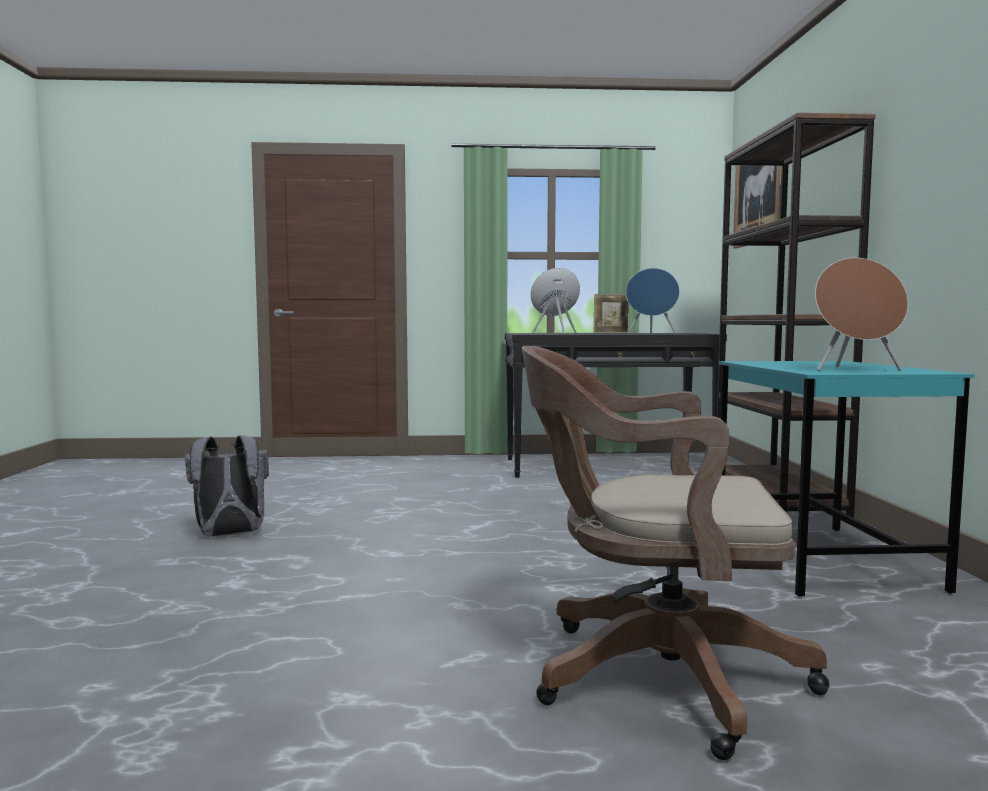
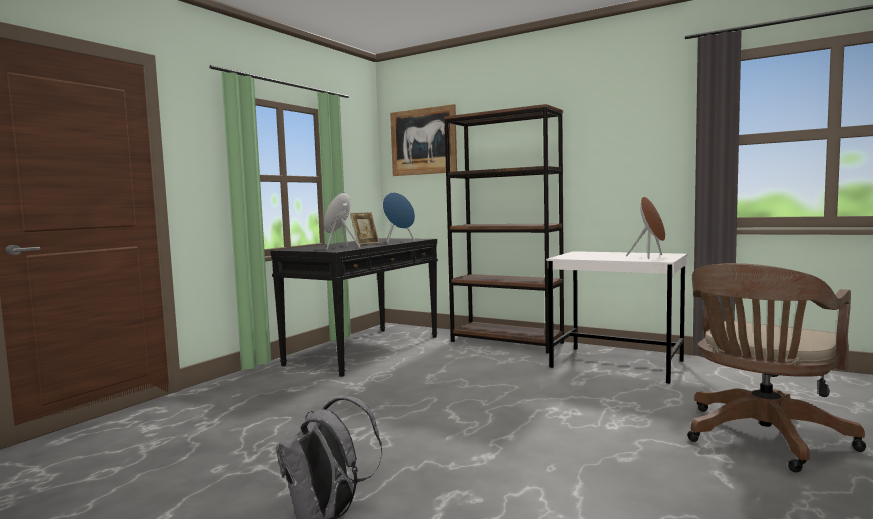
camera: 55 degrees left, 0 degrees up
(821, 559) = (617, 364): turquoise desk -> white desk

